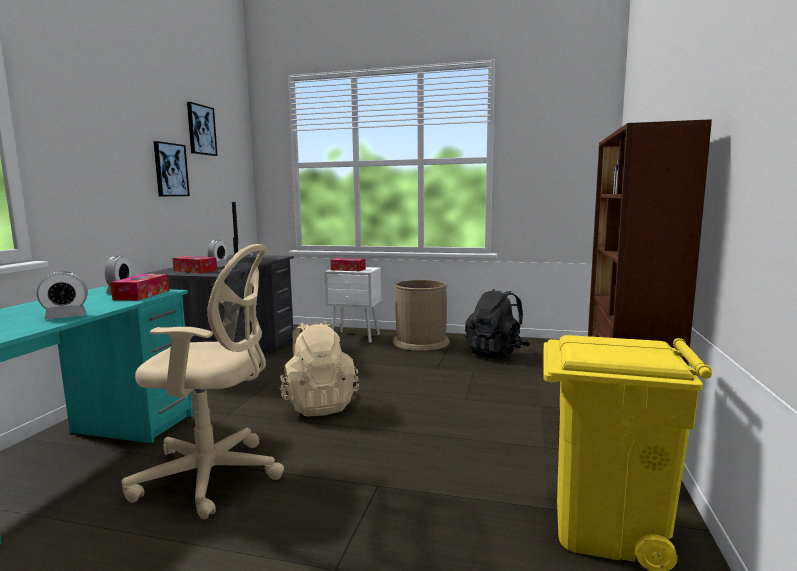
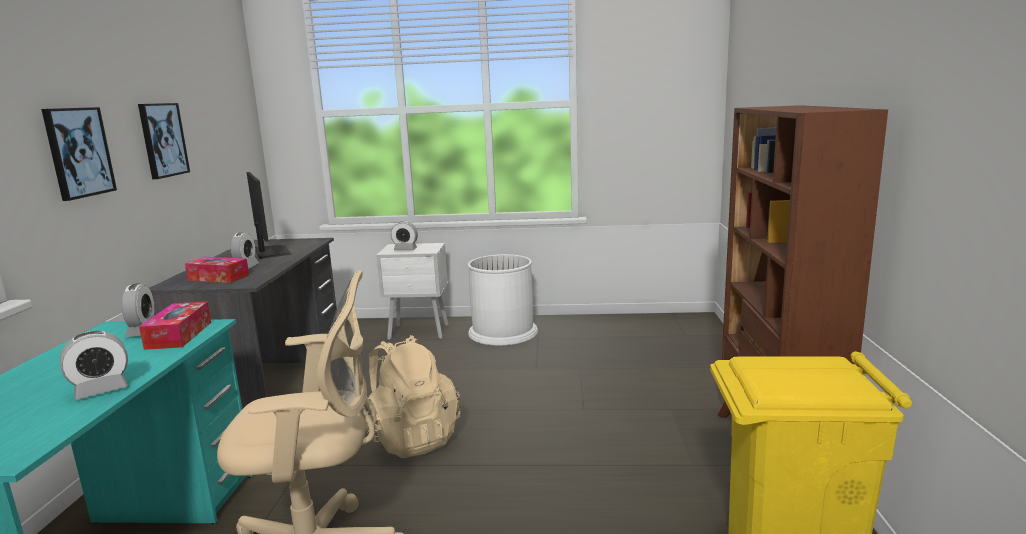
camera: 10 degrees left, 5 degrees up
(201, 130) = (193, 77): picture -> picture (78, 152)
(348, 269) = (405, 249): tissue box -> alarm clock
(421, 342) = (503, 332): brown trash can -> white trash can
(496, 353) = (597, 340): black backpack -> none

